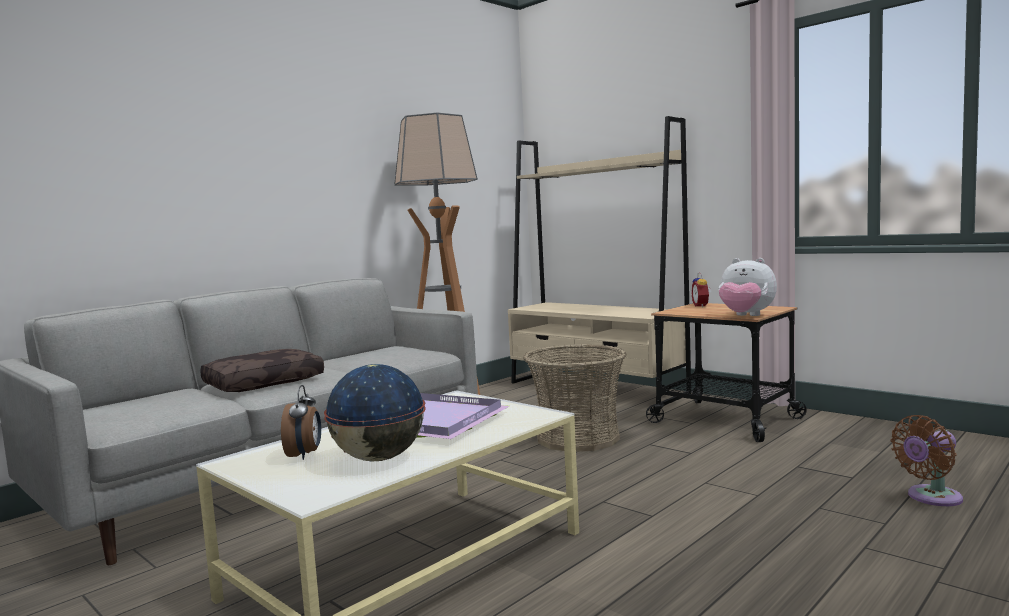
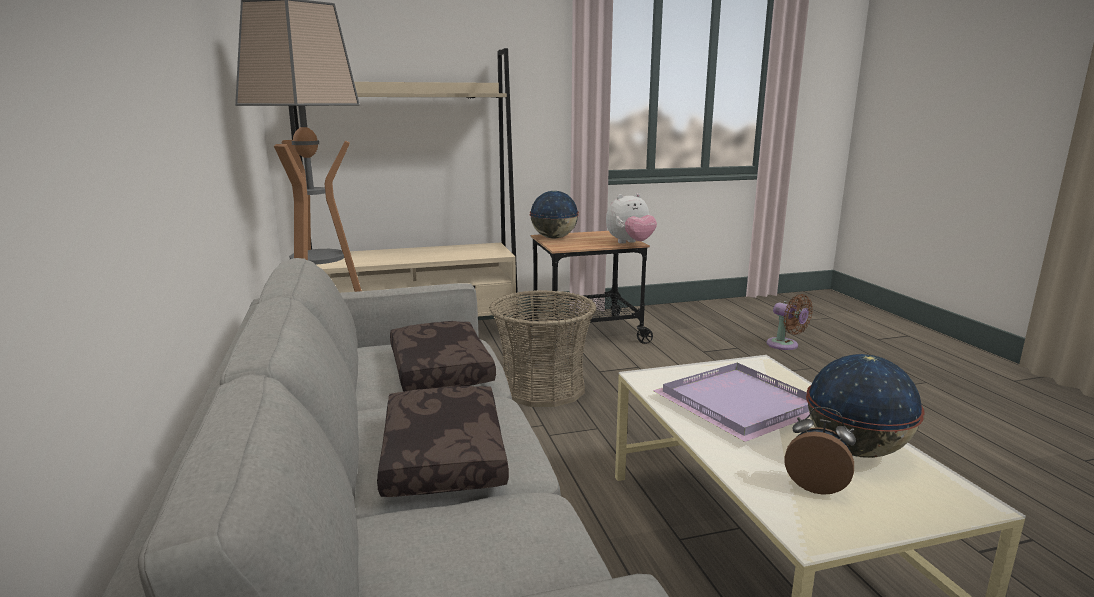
camera: 60 degrees left, 10 degrees up
(381, 360) = (438, 370): none -> brown pillow
(702, 306) = (554, 238): alarm clock -> globe
(930, 498) = (785, 345): brown fan -> brown fan turned 45 degrees counterclockwise

